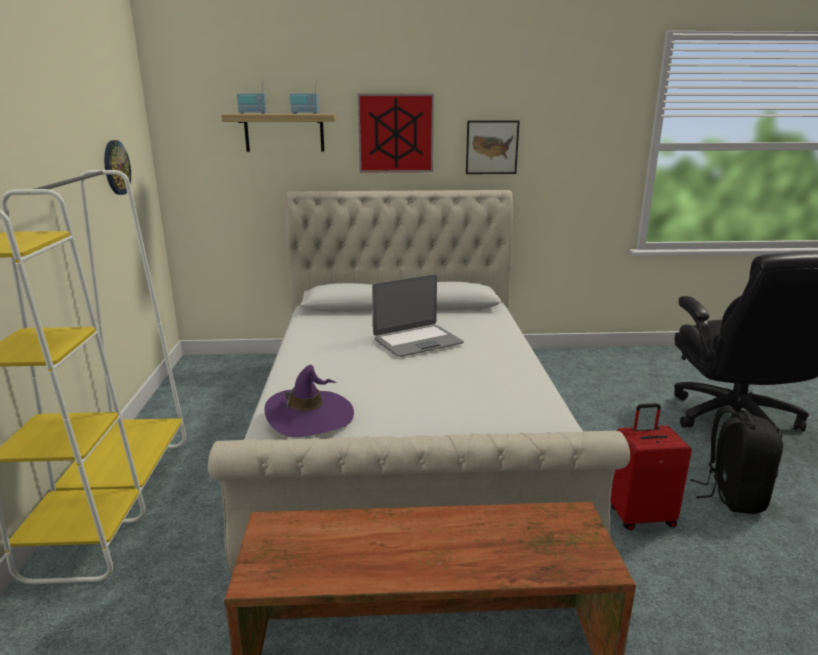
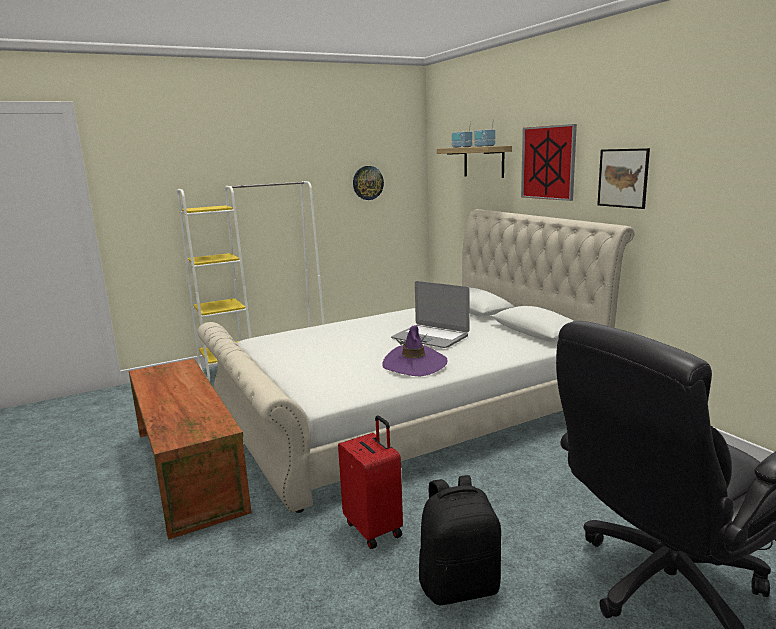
camera: 65 degrees right, 5 degrees down
(310, 416) = (281, 339): purple hat -> purple hat (414, 364)

